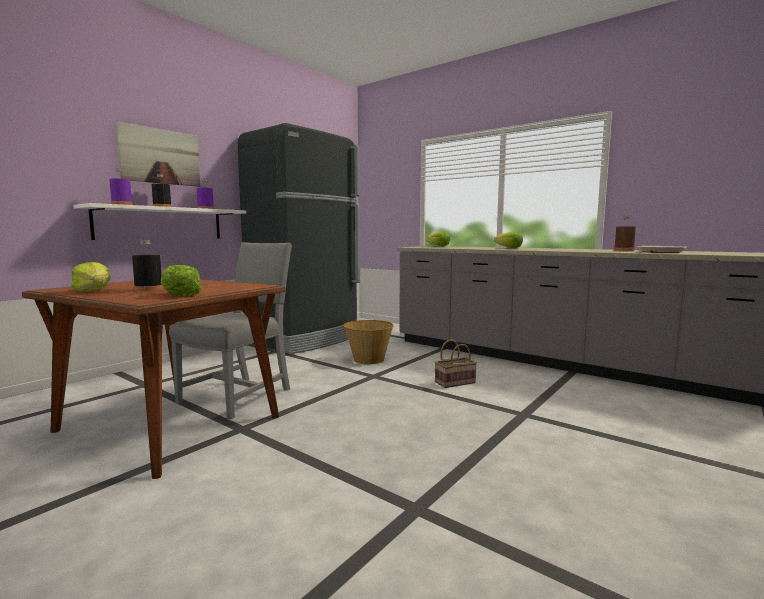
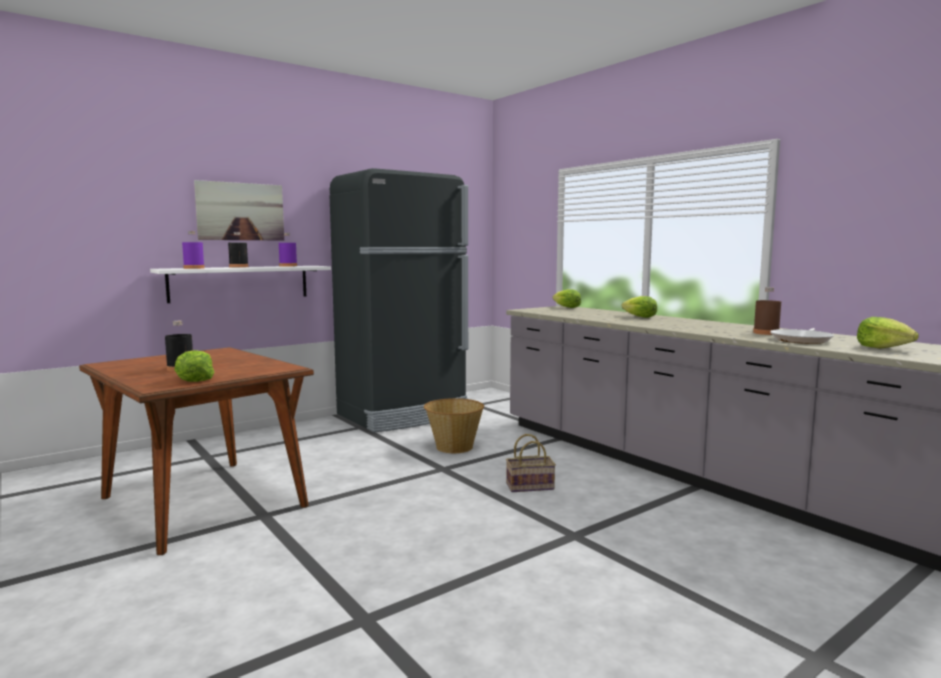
camera: 15 degrees right, 0 degrees up
(94, 291) = (133, 369): lettuce -> lettuce (883, 348)
(240, 395) = (287, 478): grey chair -> none

